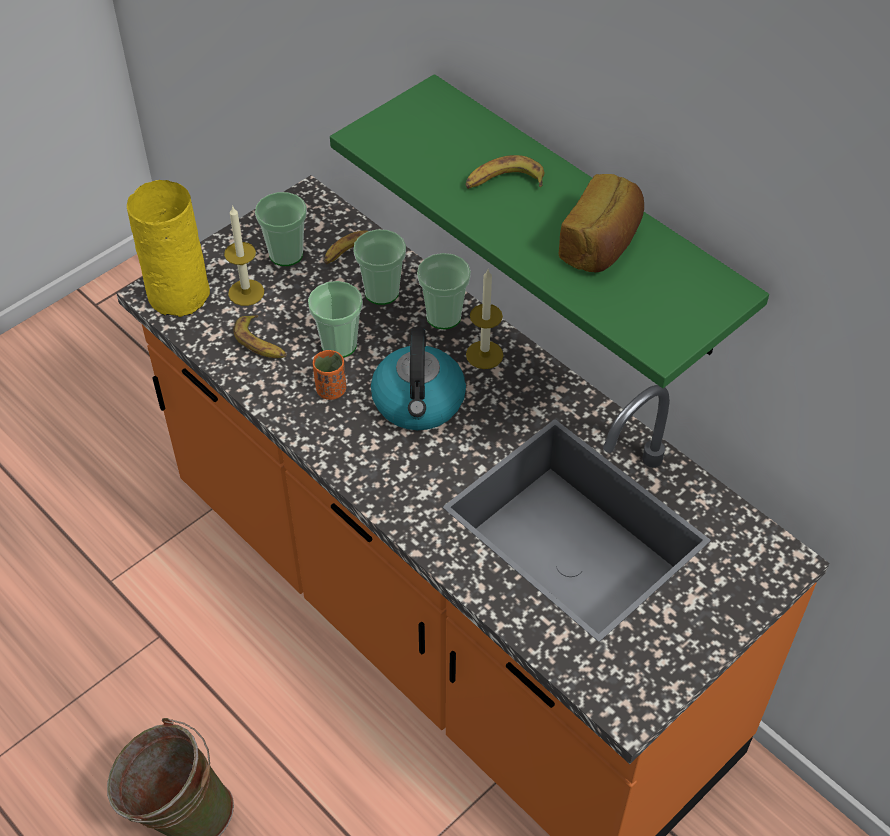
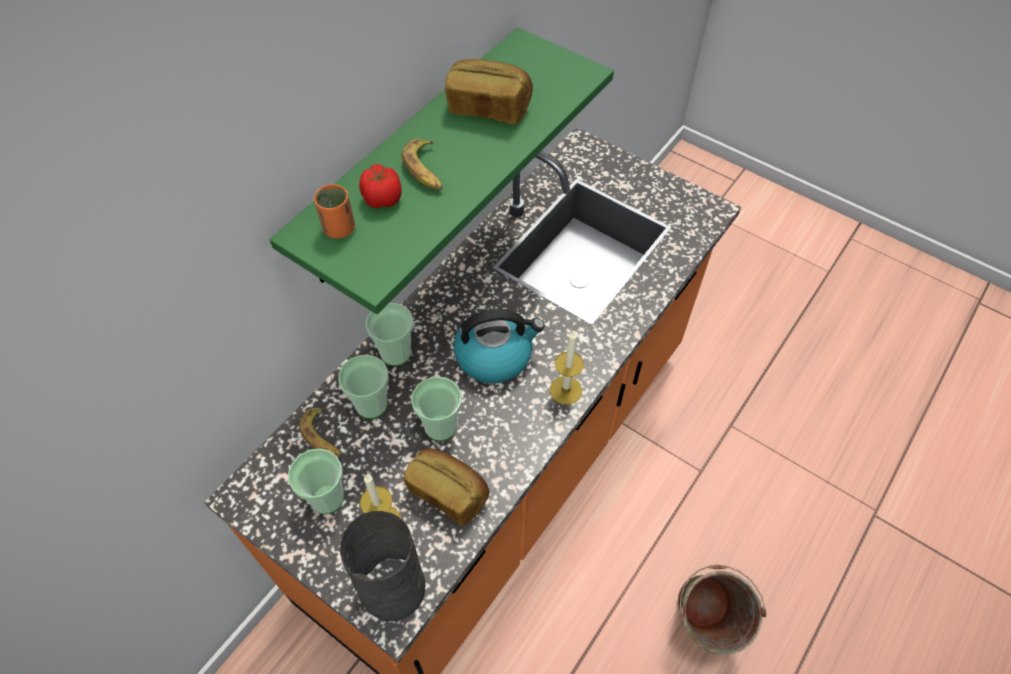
camera: 100 degrees left, 5 degrees up
(180, 293) = (391, 588): yellow vase -> grey vase
(261, 343) = (448, 492): banana -> bread
(331, 390) = (493, 422): orange cup -> orange cup (339, 229)
(469, 148) = (382, 198): none -> tomato
(484, 355) = (435, 318): candle -> candle (565, 390)

